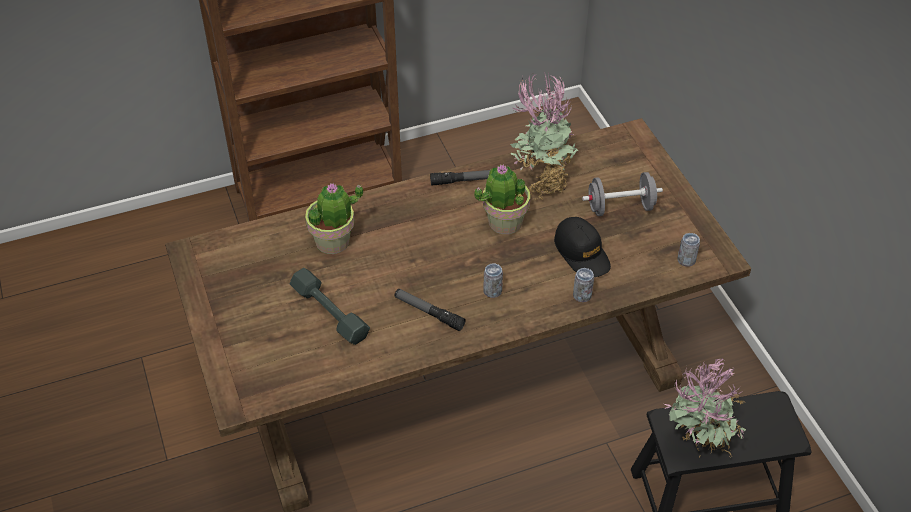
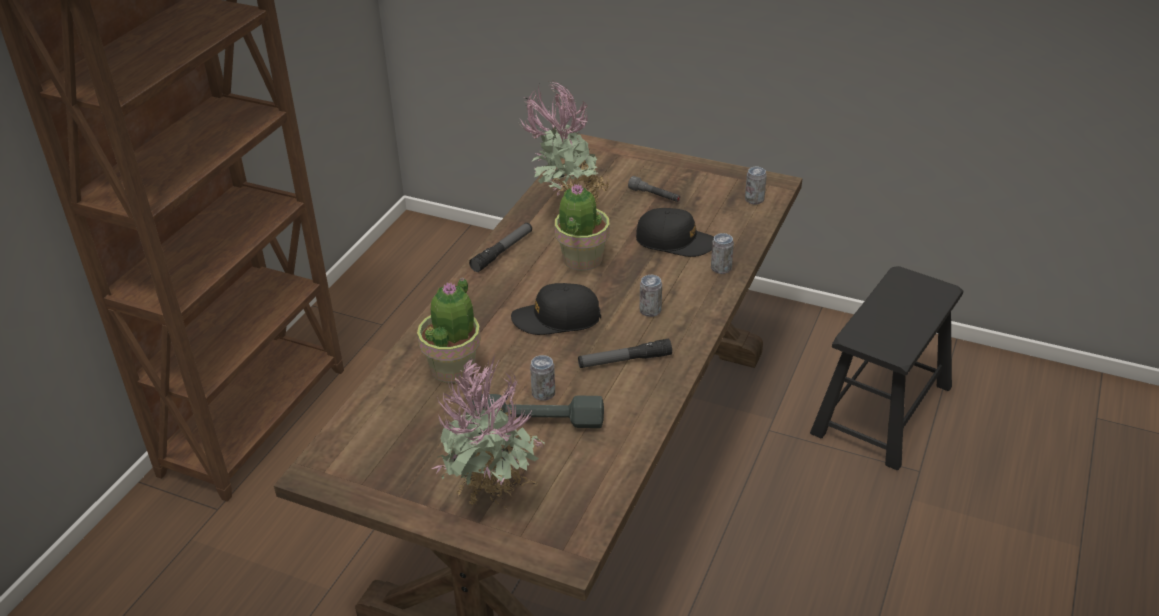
camera: 45 degrees left, 10 degrees down
(356, 297) = (543, 393): none -> can
(431, 253) = (556, 319): none -> black cap
(620, 207) = (654, 196): grey dumbbell -> grey flashlight
(698, 448) = (900, 339): potted plant -> potted plant (494, 503)

